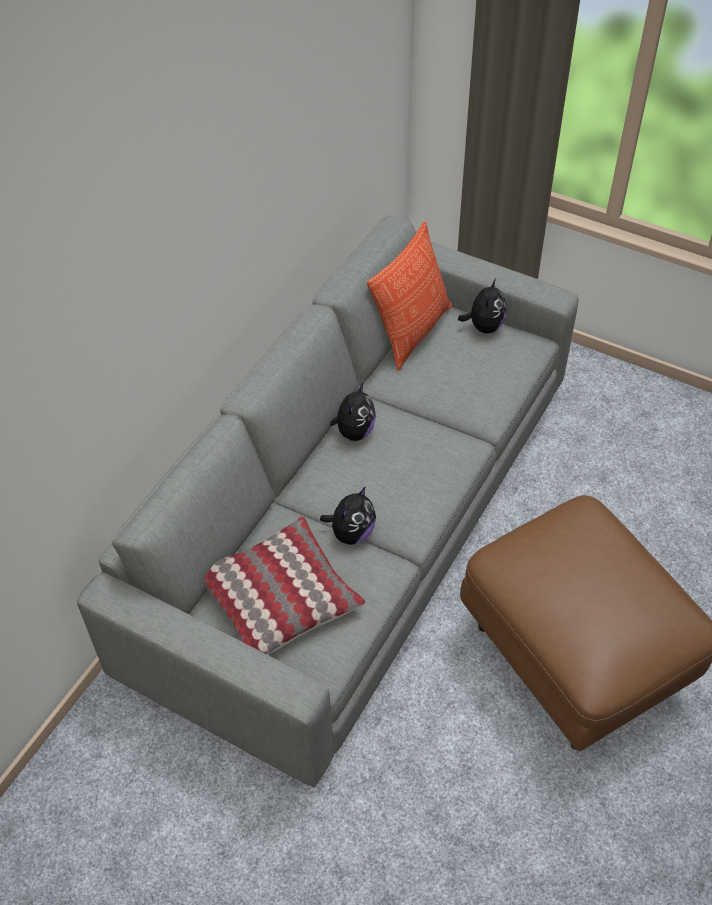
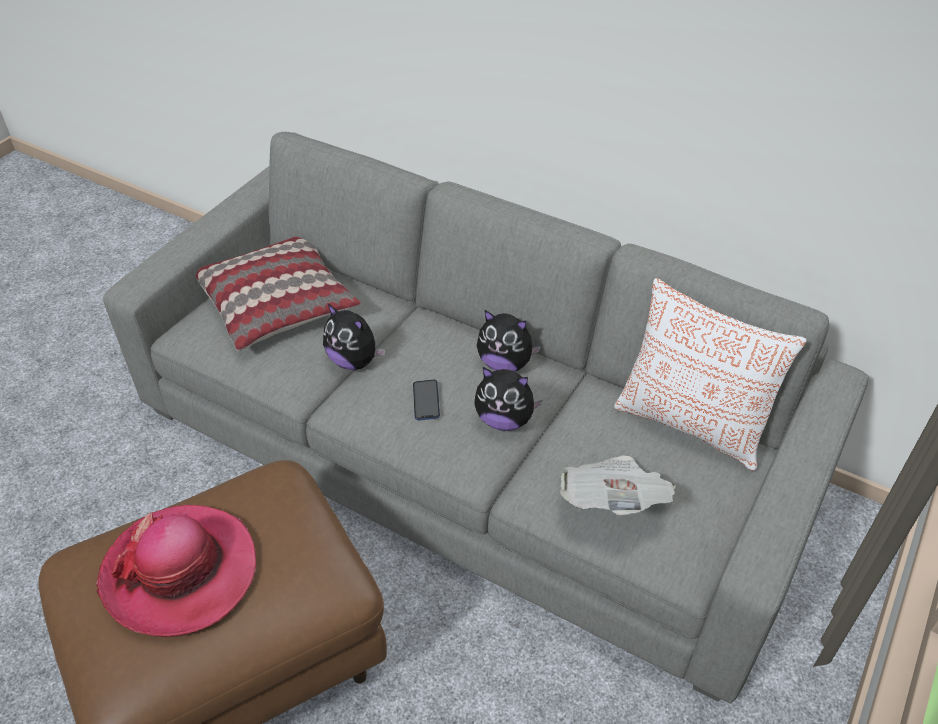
camera: 90 degrees right, 5 degrees down
(402, 477) = (426, 401): none -> phone
(411, 332) = (691, 425): orange pillow -> white pillow
(484, 327) = (715, 507): plush toy -> plush toy (504, 420)
(488, 374) = (612, 502): none -> newspaper
(595, 602) = (180, 572): none -> hat

